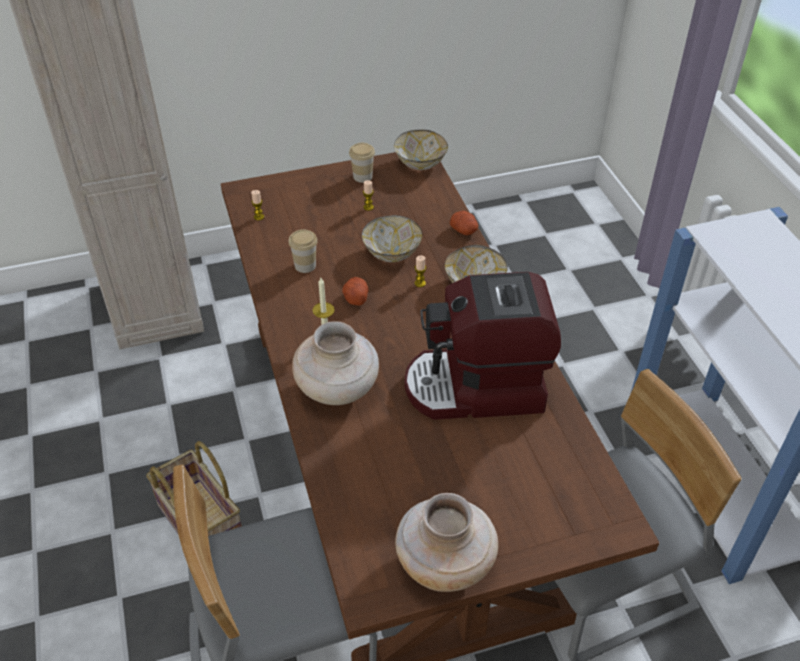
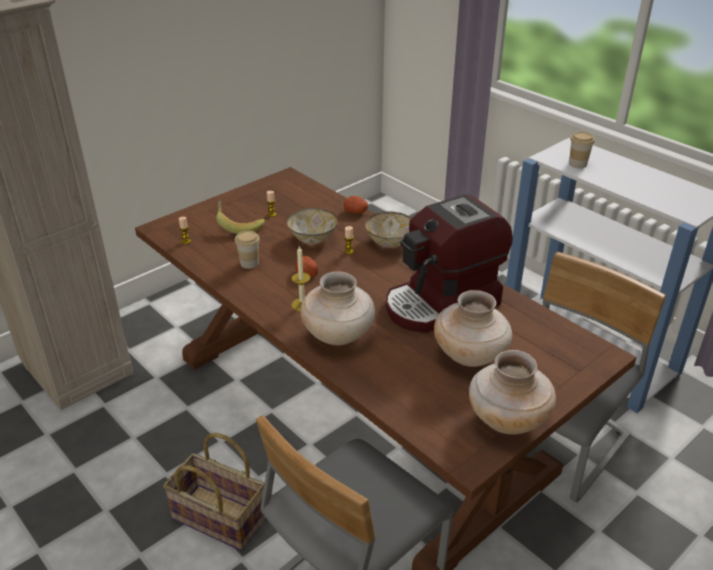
camera: 25 degrees left, 10 degrees down
(324, 212) = (239, 226): none -> banana
(362, 176) = (252, 197): cup -> cup (577, 164)
(420, 164) = (291, 179): bowl -> none
(461, 467) = (470, 356): none -> beige vase

